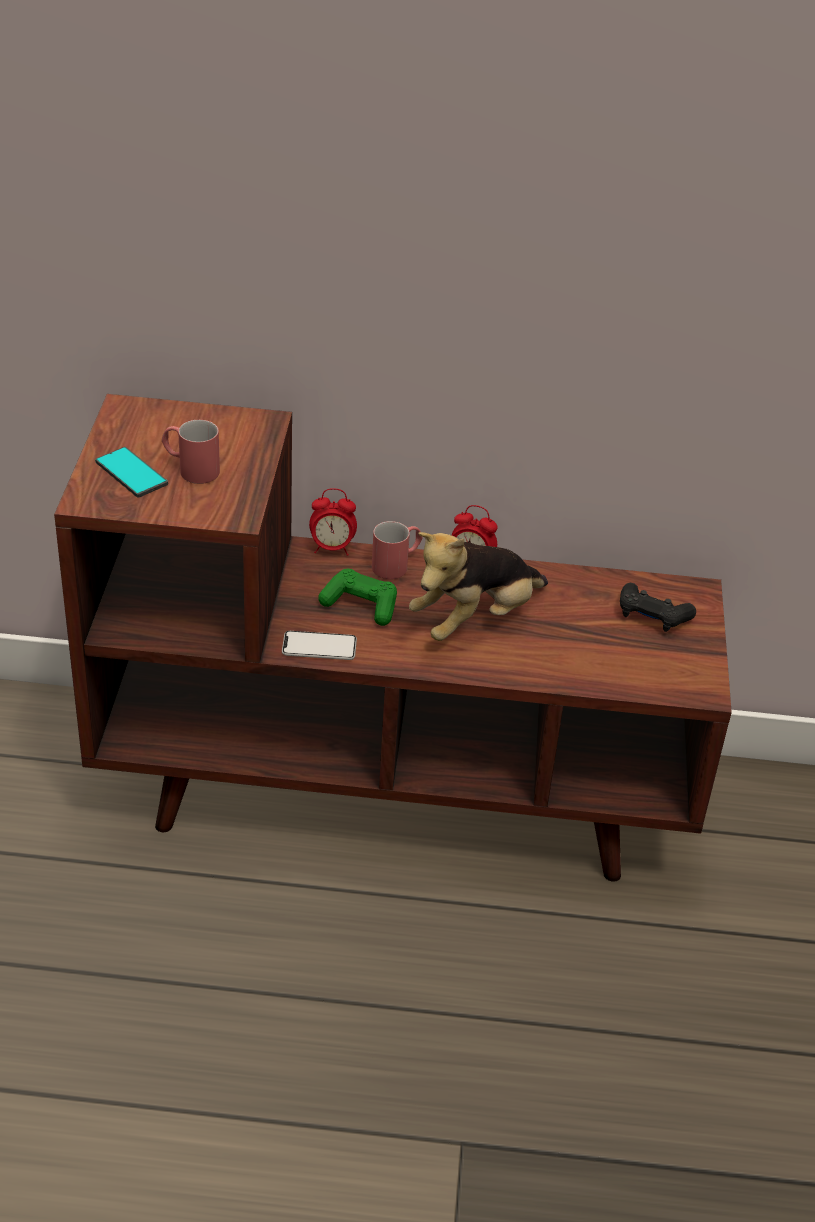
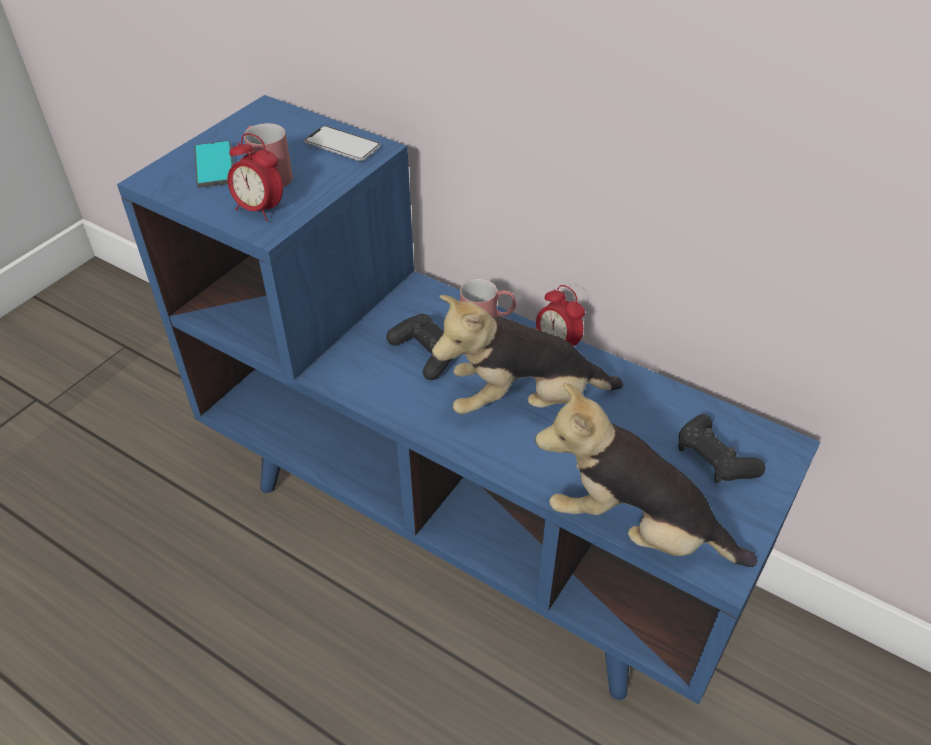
camera: 30 degrees right, 5 degrees up
(319, 647) = (357, 382): phone -> phone (342, 145)
(332, 548) = (440, 292): alarm clock -> alarm clock (260, 210)
(360, 605) = (425, 353): green game controller -> black game controller
(398, 793) = (469, 529): brown tv stand -> blue tv stand
(625, 684) = (634, 528): none -> plush toy

